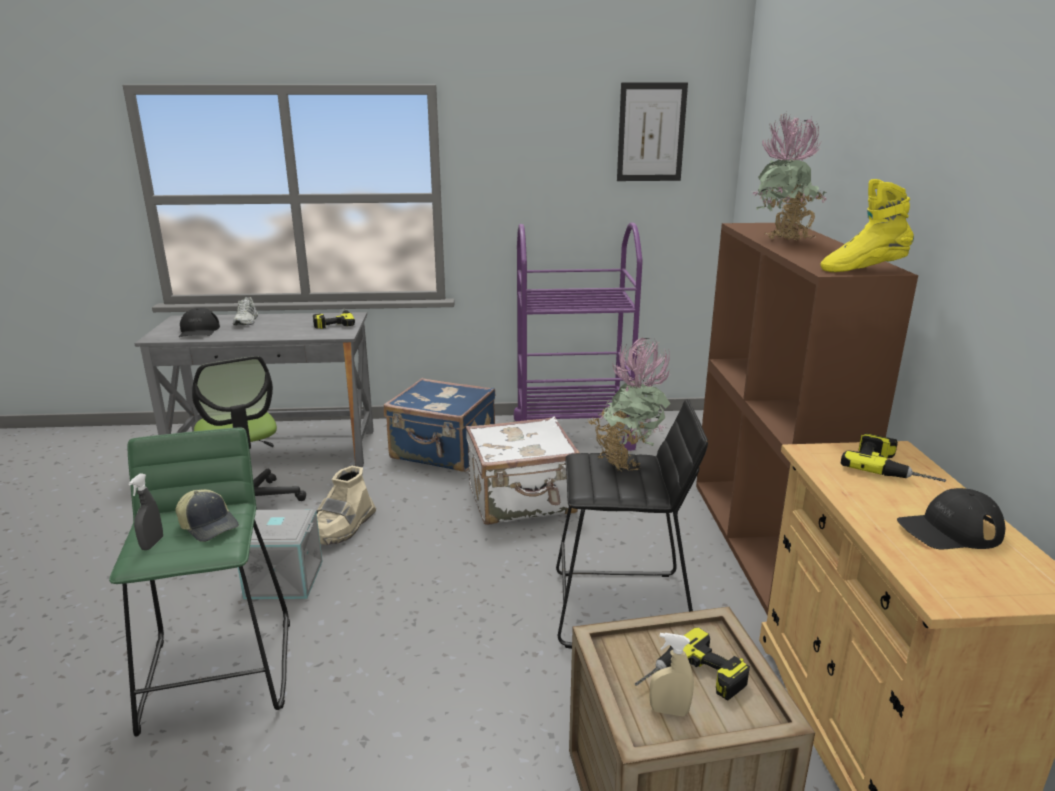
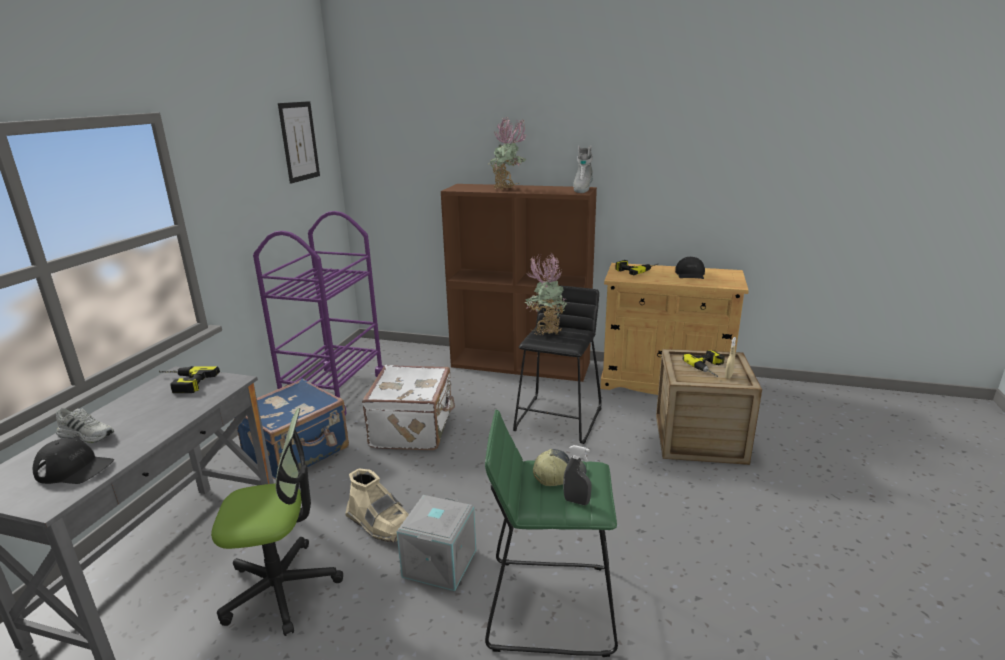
camera: 70 degrees left, 0 degrees up
(862, 270) = (582, 190): yellow boot -> grey boot

